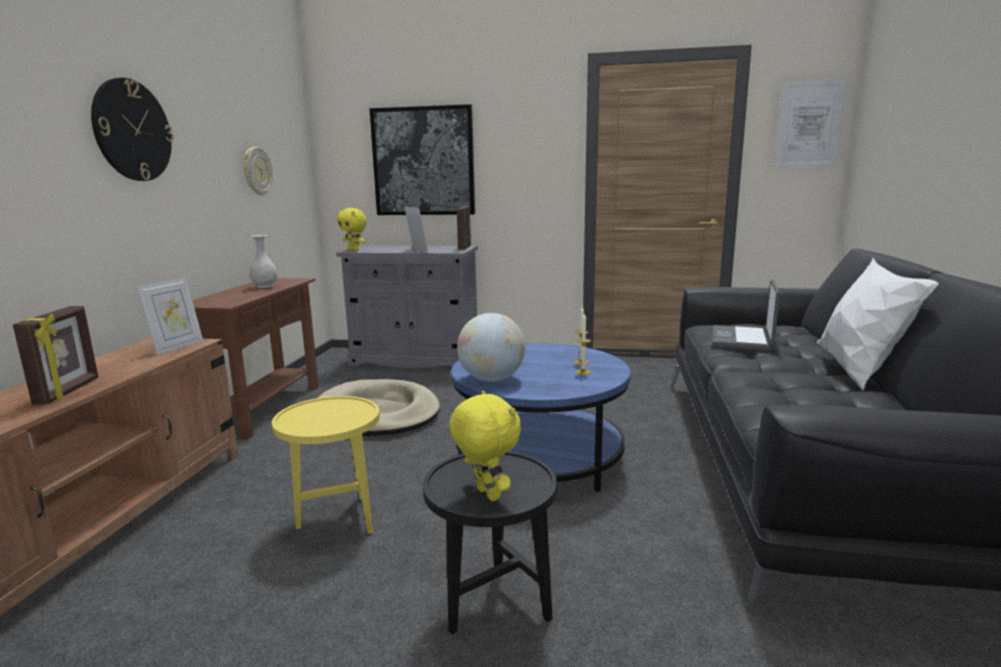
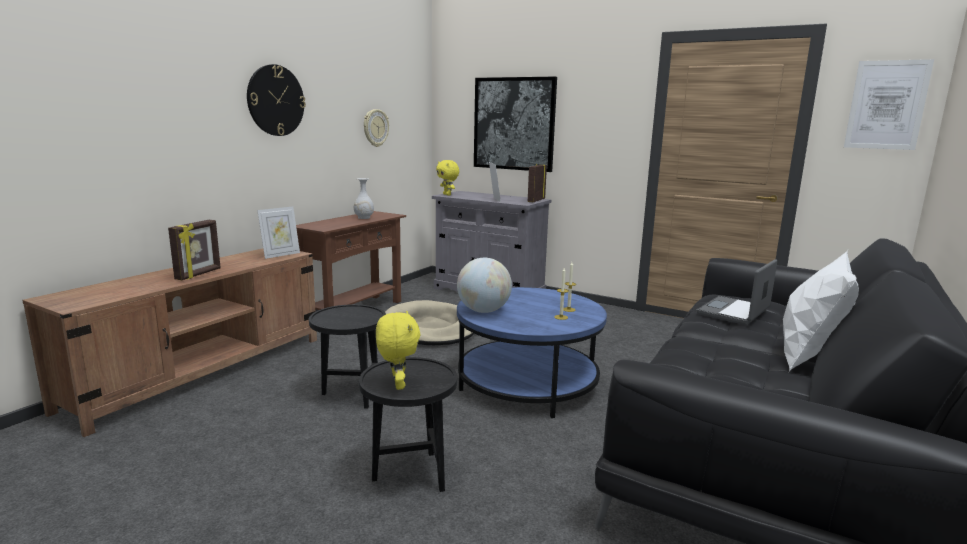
camera: 20 degrees right, 0 degrees up
(337, 519) = (351, 395): yellow side table -> black side table

